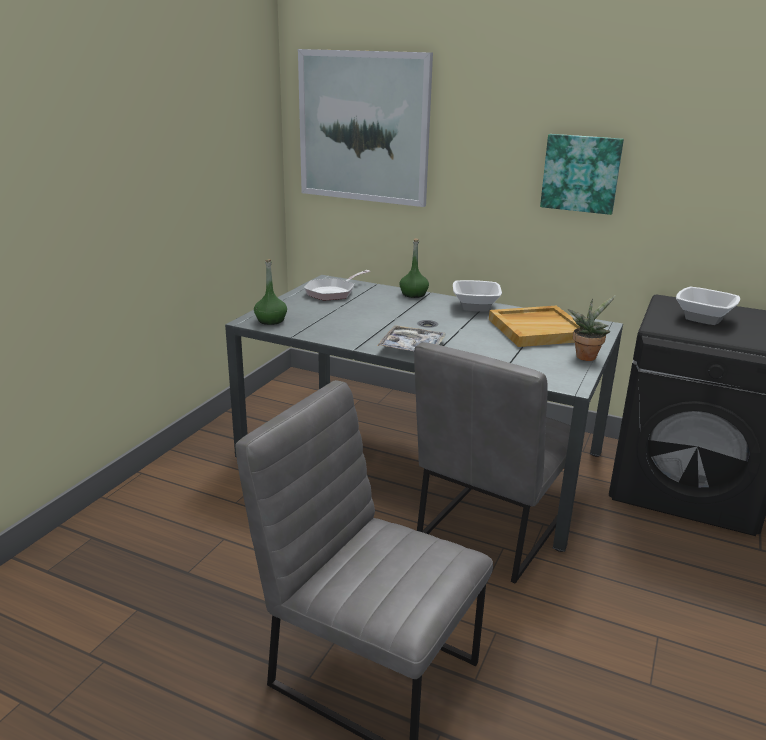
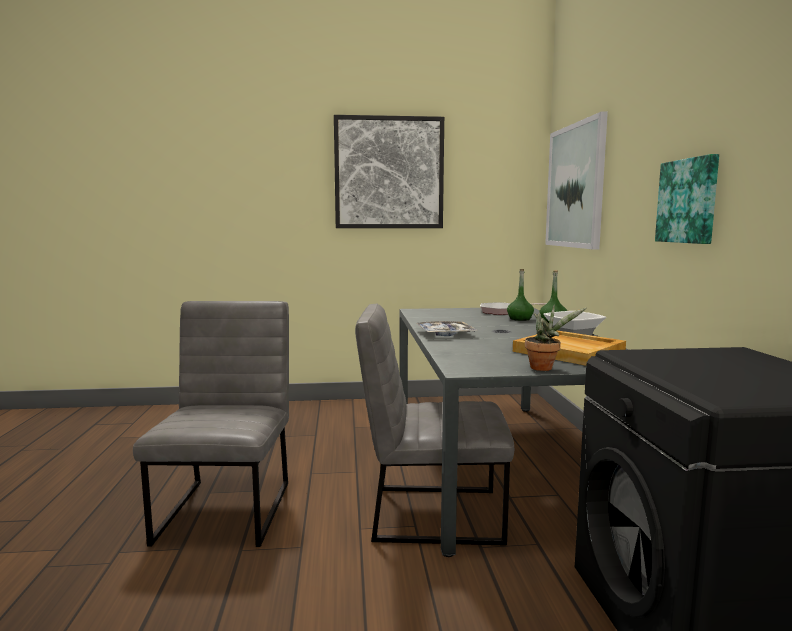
camera: 60 degrees right, 15 degrees down
(138, 114) = (389, 173): none -> picture
(270, 320) = (423, 312): green bottle -> green bottle (519, 319)
(703, 318) = (714, 363): bowl -> none

